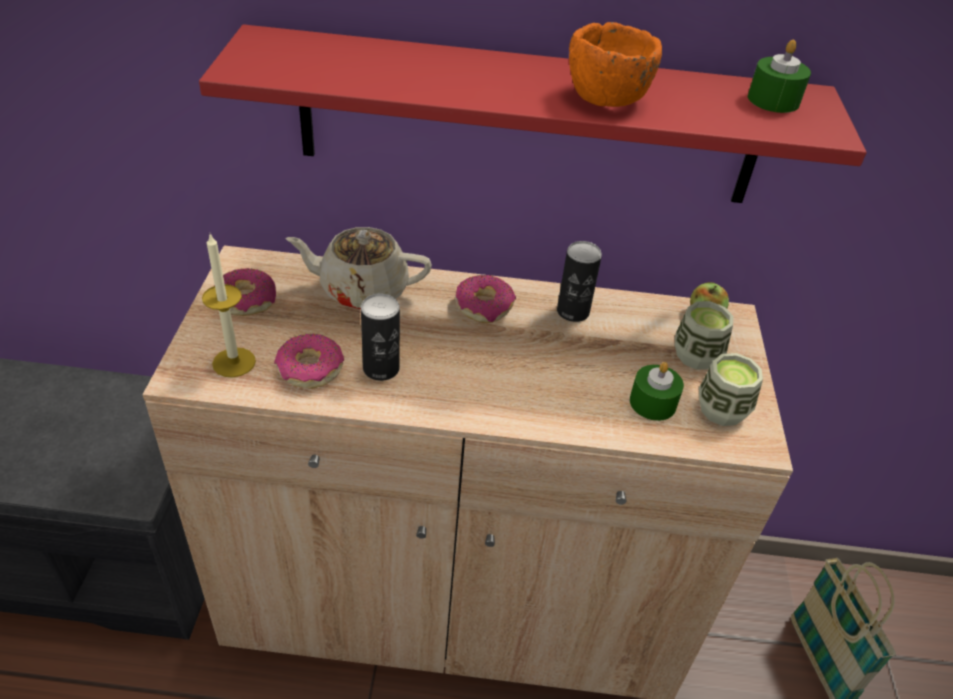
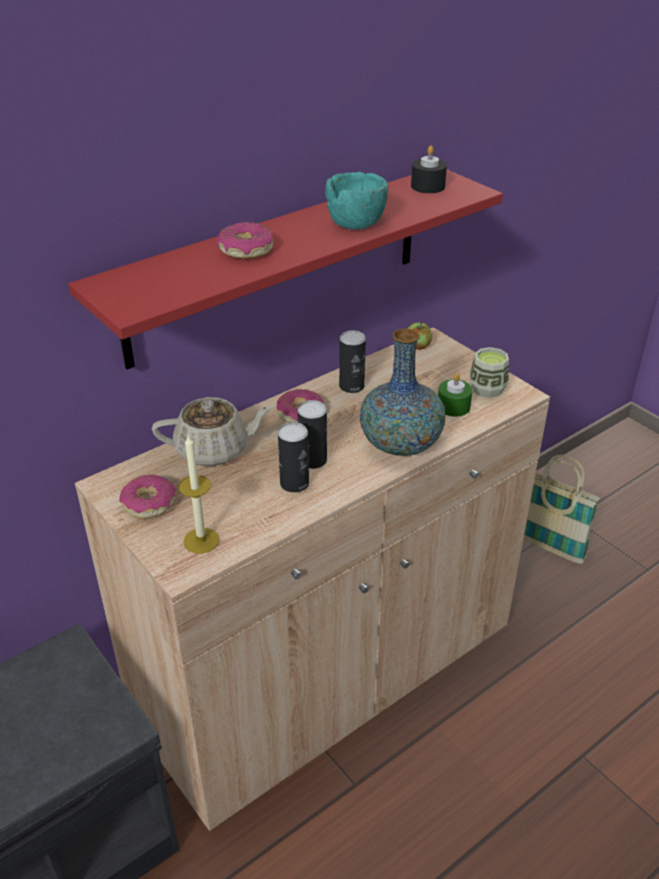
camera: 40 degrees left, 5 degrees down
(310, 369) = (254, 512): donut -> donut (246, 250)
(362, 289) = (214, 450): beige teapot -> beige teapot turned 150 degrees counterclockwise
(429, 358) = (313, 460): none -> can
(536, 403) = (401, 444): none -> vase
(608, 97) = (356, 222): orange bowl -> turquoise bowl
(696, 355) = (441, 370): cup -> none
(773, 100) = (428, 186): green candle -> black candle

